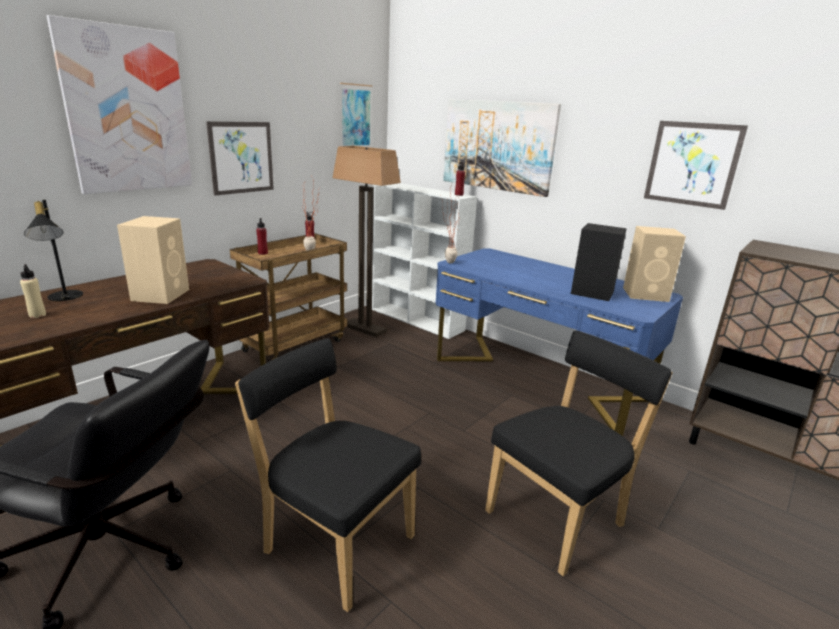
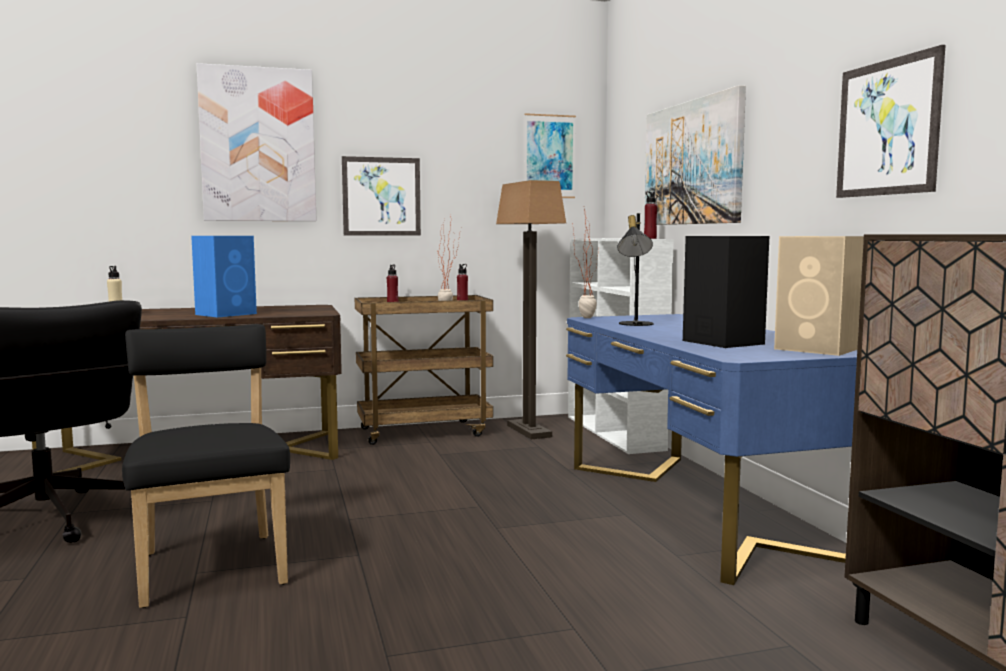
camera: 35 degrees right, 15 degrees down
(63, 298) = (155, 311): black table lamp -> black table lamp (634, 324)
(161, 294) = (227, 314): beige speaker -> blue speaker
(559, 516) = (482, 622): black chair -> none

